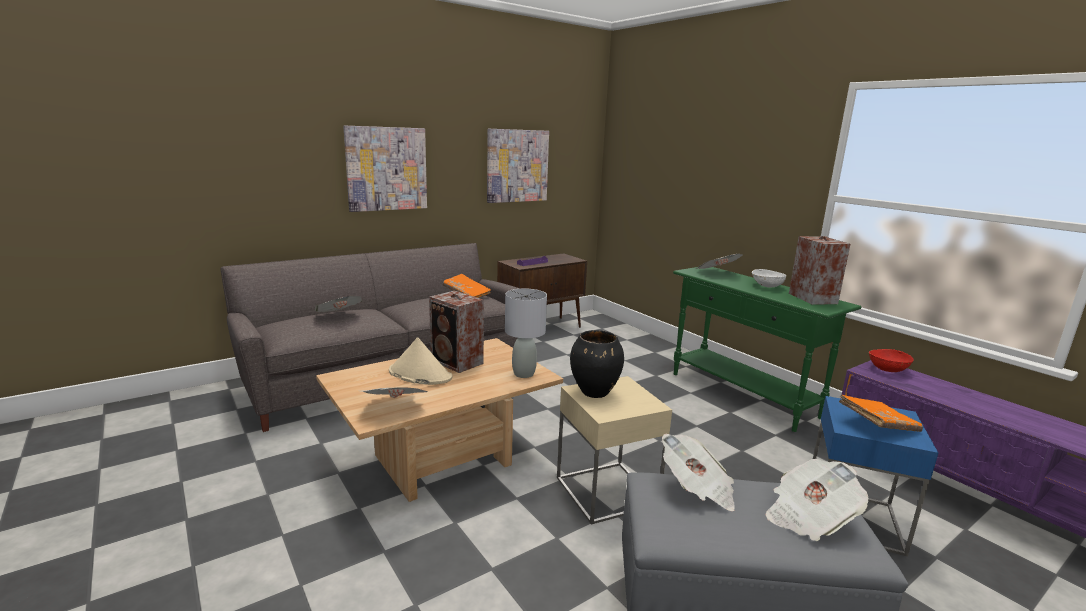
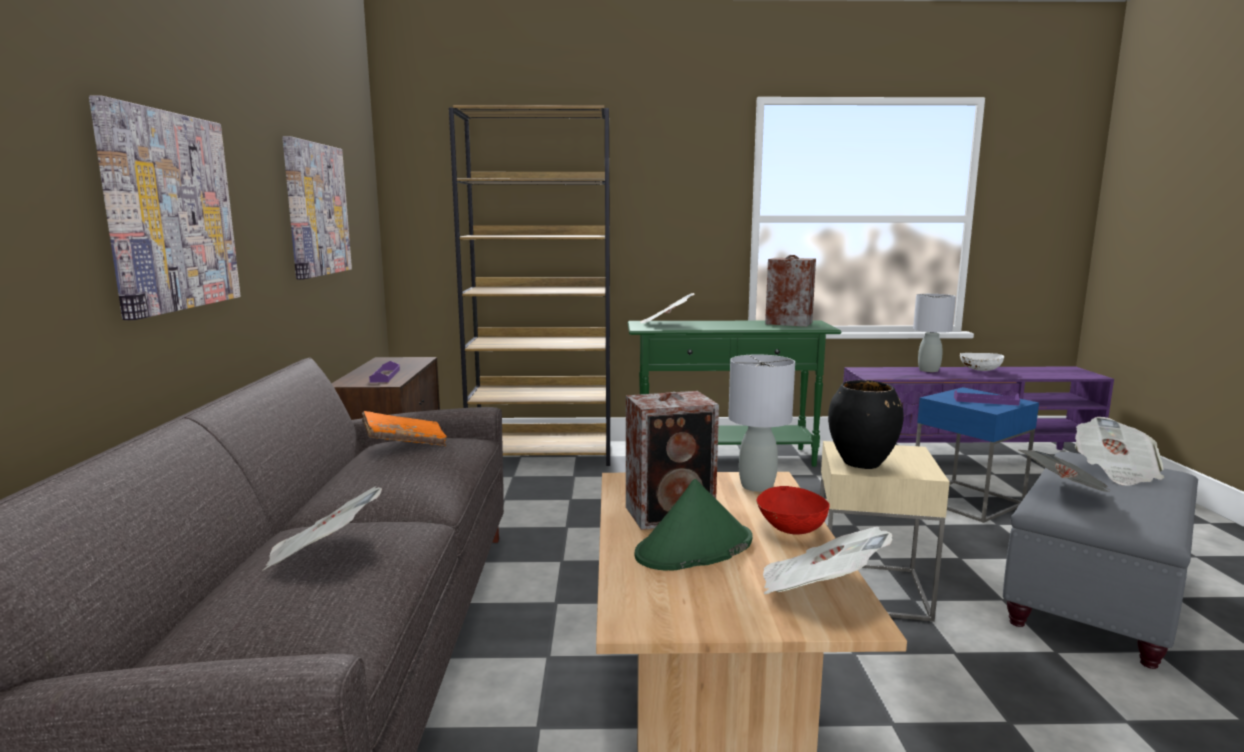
camera: 55 degrees left, 5 degrees down
(419, 374) = (694, 548): beige hat -> green hat
(640, 343) = (542, 454): none -> brown bookcase
(766, 286) = (733, 323): white bowl -> white bowl (980, 370)
(877, 424) = (985, 401): orange book -> purple tray
(887, 369) = (872, 371): red bowl -> red bowl (790, 528)
(958, 392) = (928, 370): none -> grey table lamp

